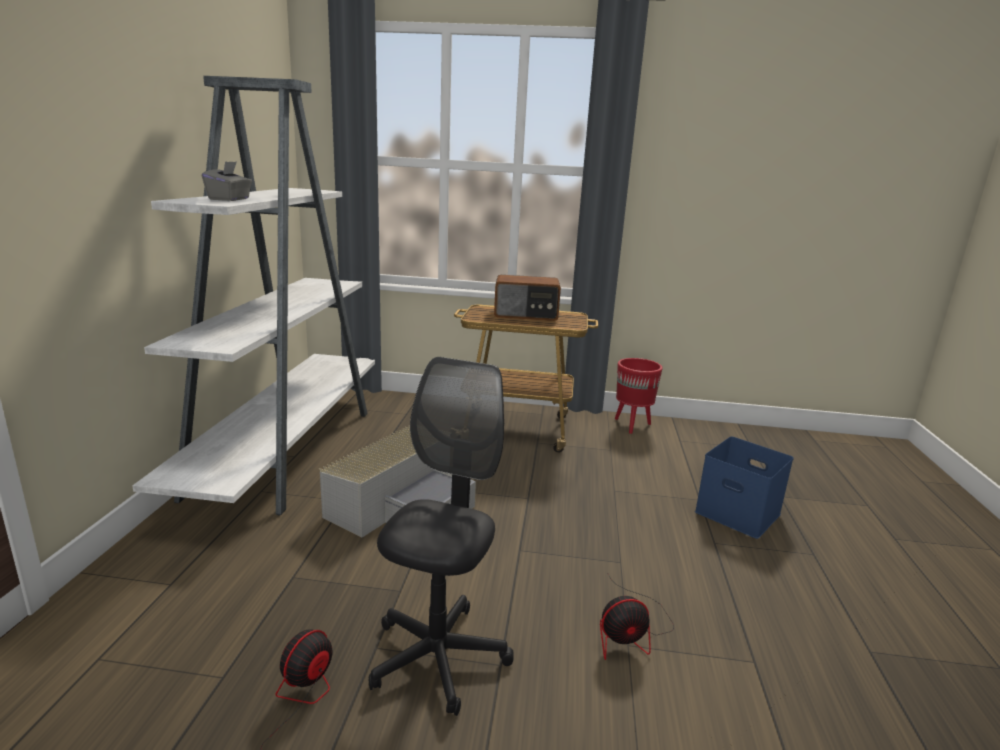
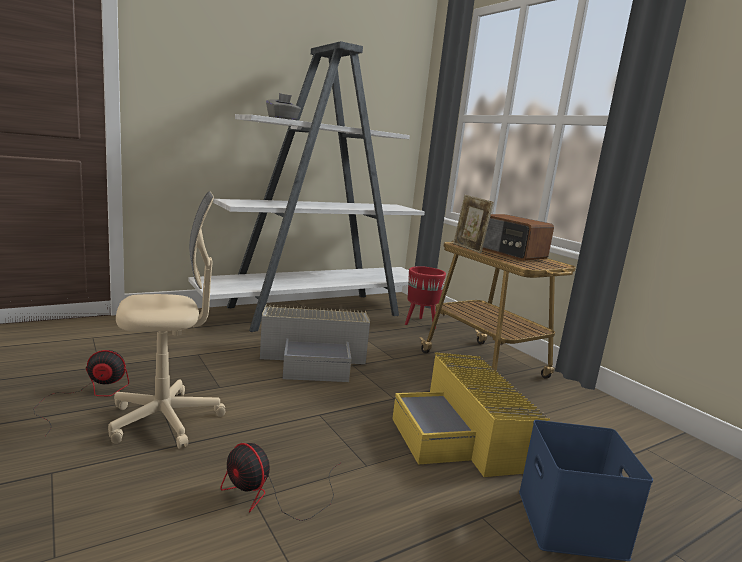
camera: 50 degrees right, 5 degrees down
(438, 657) = (165, 420): black office chair -> beige office chair
(493, 320) = (468, 248): none -> picture frame
(613, 497) = (463, 436): none -> yellow storage box
(632, 425) = (612, 413): red planter -> red planter (420, 323)

